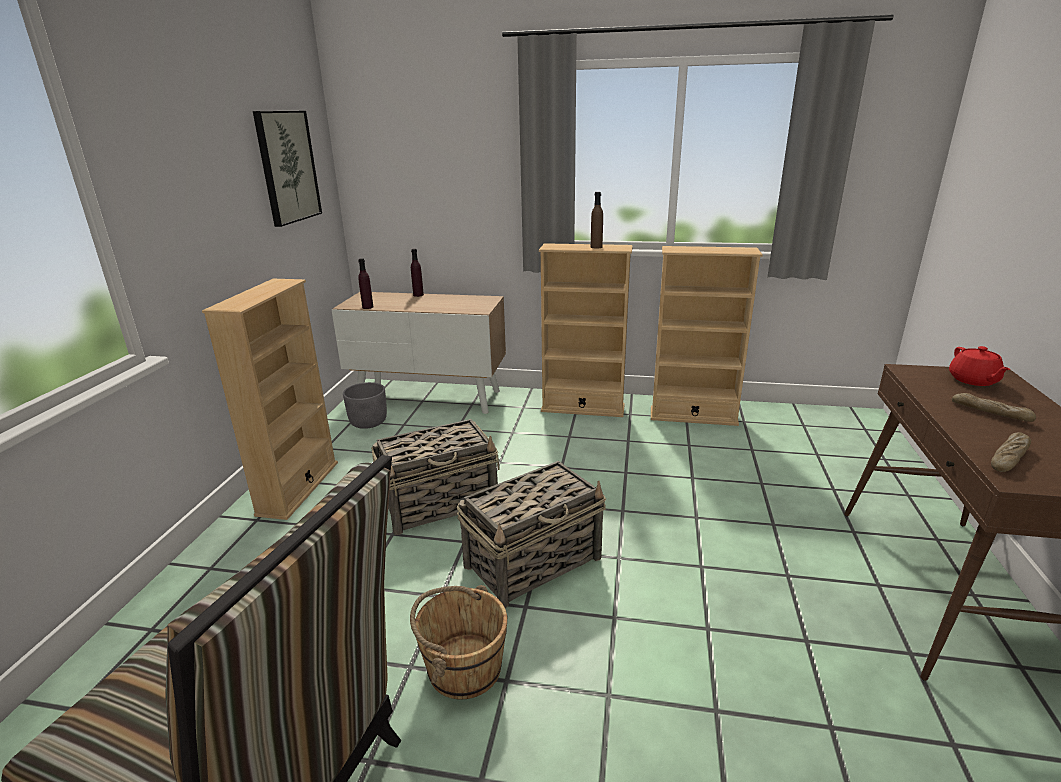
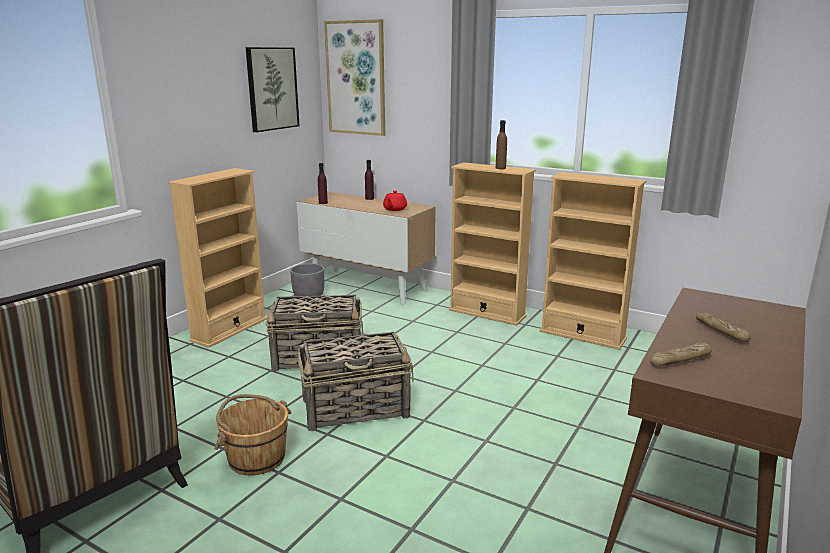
camera: 20 degrees right, 5 degrees down
(385, 148) = (356, 78): none -> picture
(973, 380) = (748, 310): red teapot -> red teapot (394, 209)

